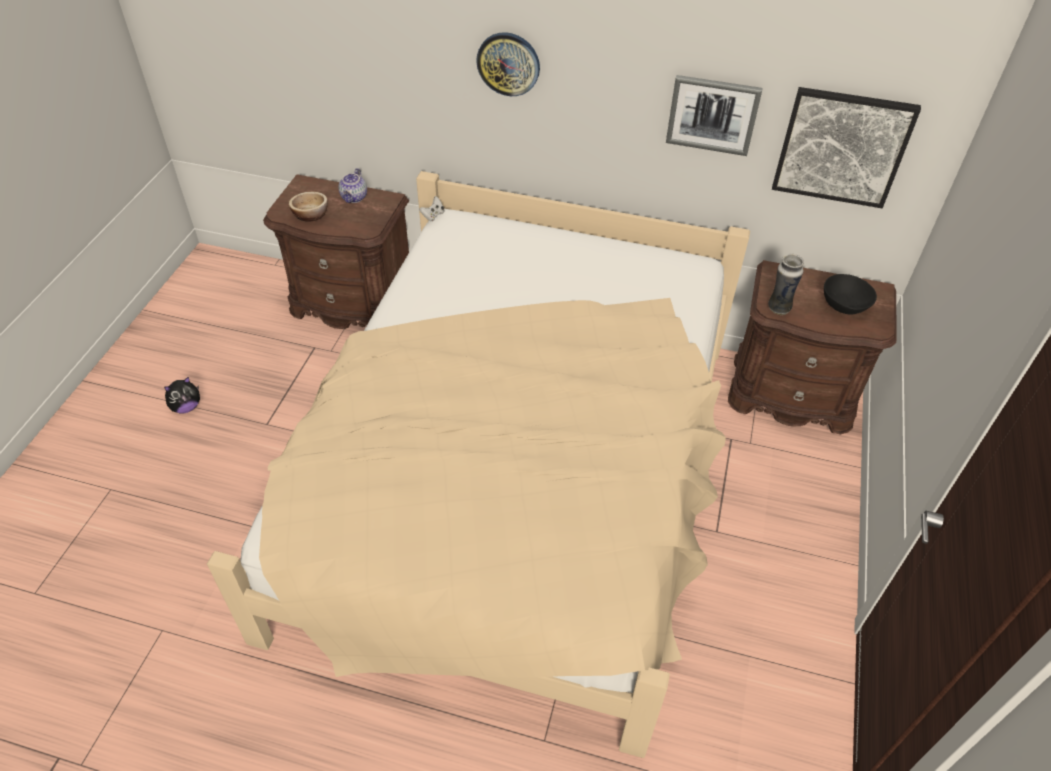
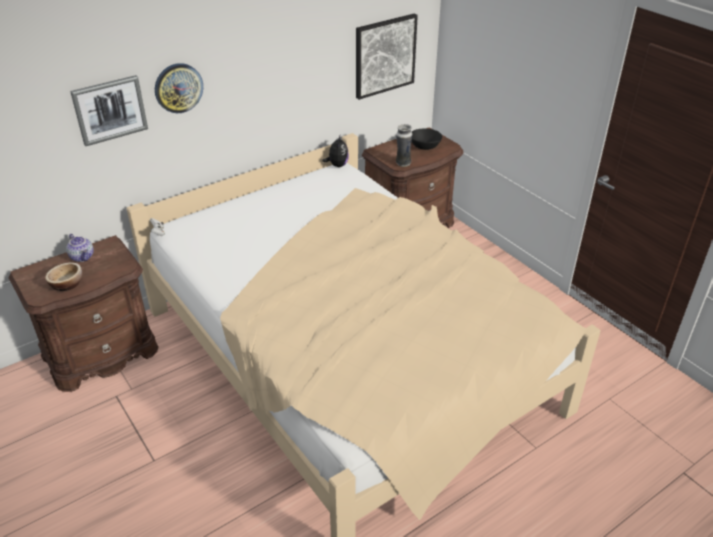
camera: 50 degrees left, 10 degrees down
(186, 407) = (73, 503): plush toy -> plush toy (337, 165)
(712, 114) = (314, 66): picture -> picture (110, 110)

